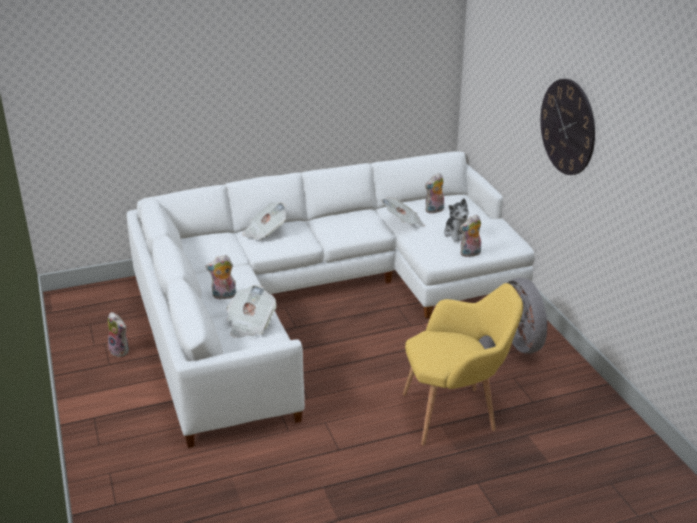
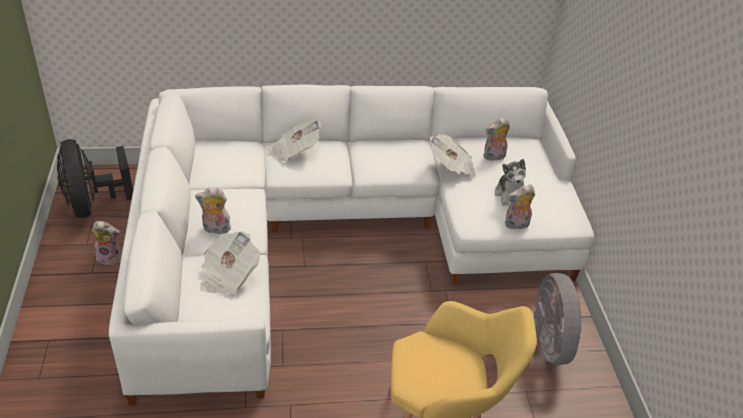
camera: 10 degrees right, 10 degrees up
(86, 316) = (93, 204): none -> black fan
(121, 350) = (110, 257): plush toy -> plush toy turned 45 degrees counterclockwise
(567, 127) = (660, 112): wall clock -> none

